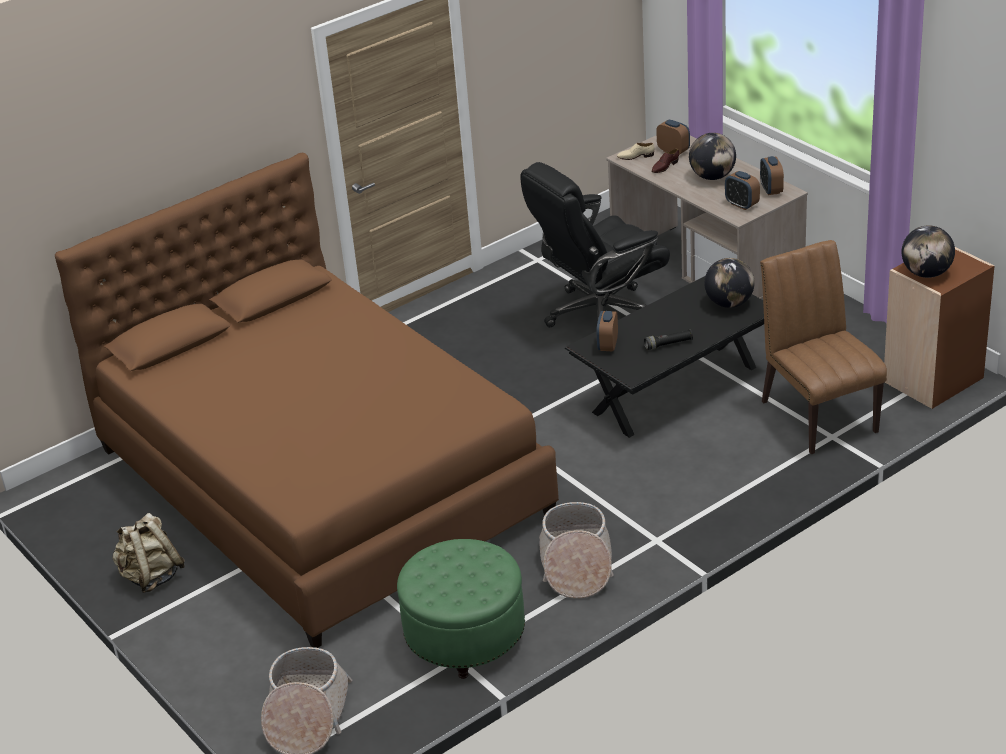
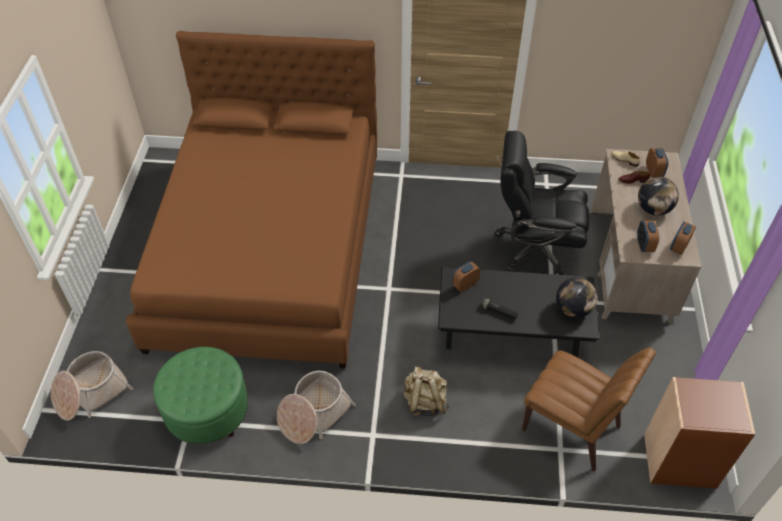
camera: 40 degrees right, 15 degrees up
(151, 577) = (137, 246): beige backpack -> beige backpack (425, 402)
(819, 417) = (570, 428): brown chair -> brown chair turned 105 degrees clockwise
(926, 273) = (694, 401): globe -> none

